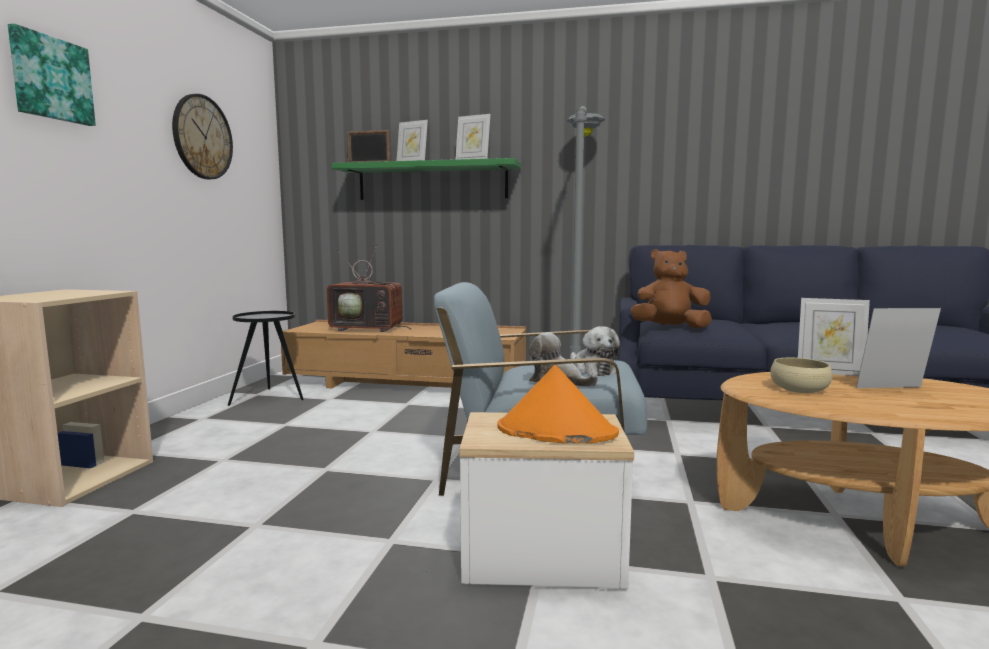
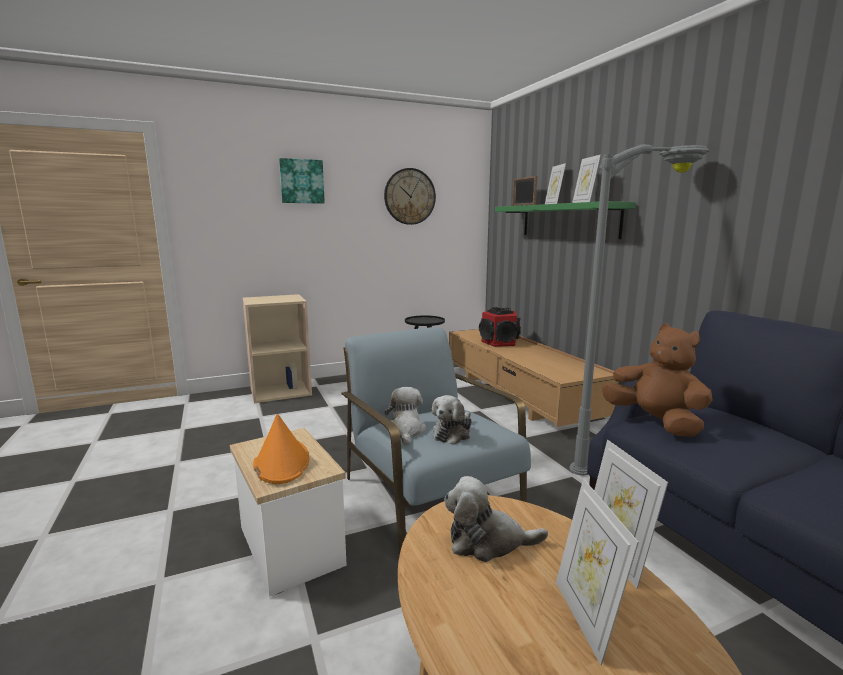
camera: 55 degrees right, 5 degrees up
(369, 329) = (500, 342): television -> speaker
(799, 389) = (488, 541): beige bowl -> plush toy
(893, 389) = (586, 618): picture frame -> picture frame turned 150 degrees counterclockwise

